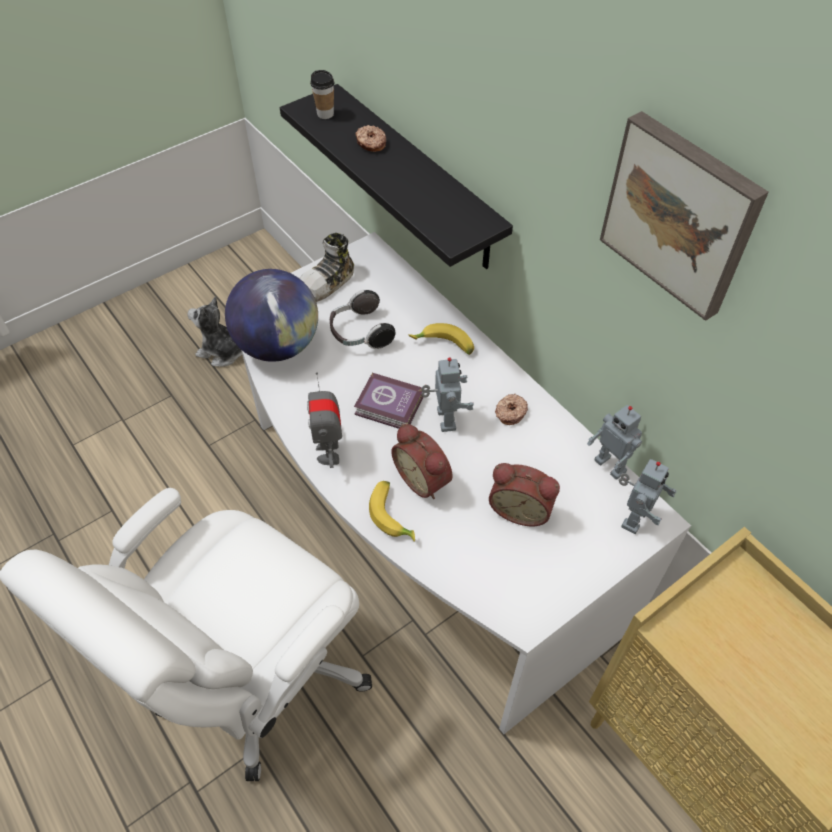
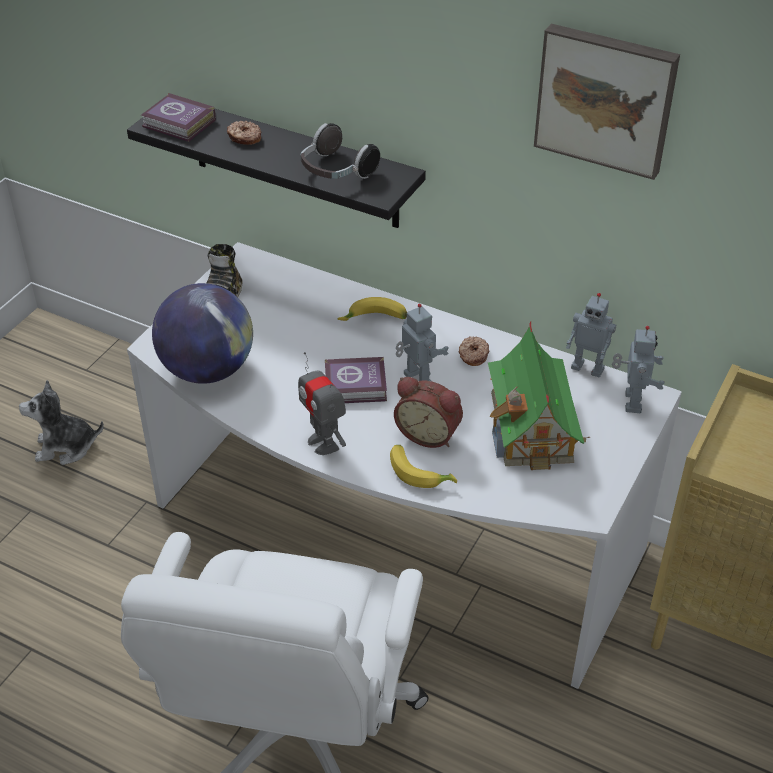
camera: 25 degrees left, 10 degrees down
(325, 114) = (179, 124): cup -> book
(360, 333) = (284, 334): headphones -> headphones (336, 171)
(521, 508) = (531, 427): alarm clock -> toy house

